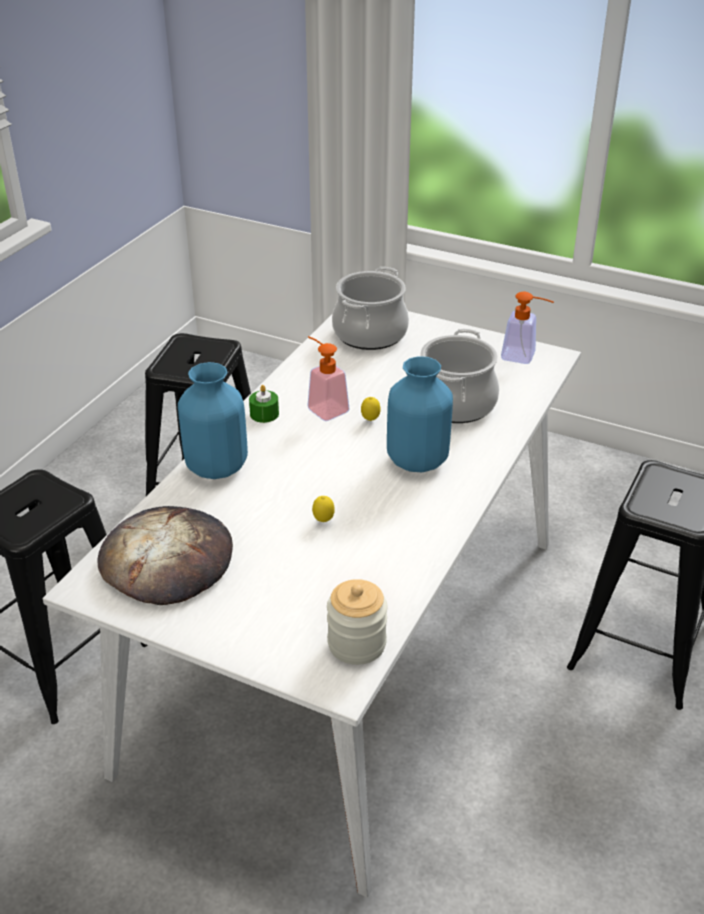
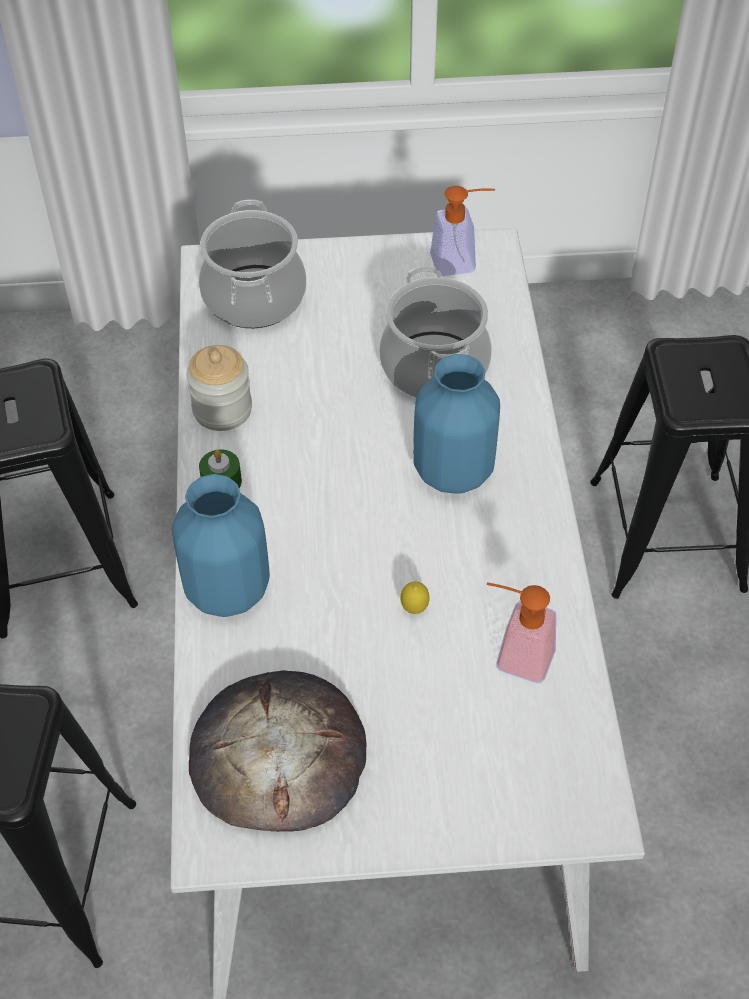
camera: 30 degrees left, 15 degrees up
(324, 407) = (286, 439): soap dispenser -> soap dispenser (514, 656)
(356, 644) = (574, 757): jar -> jar (222, 409)
(370, 420) = (356, 435): lemon -> none

